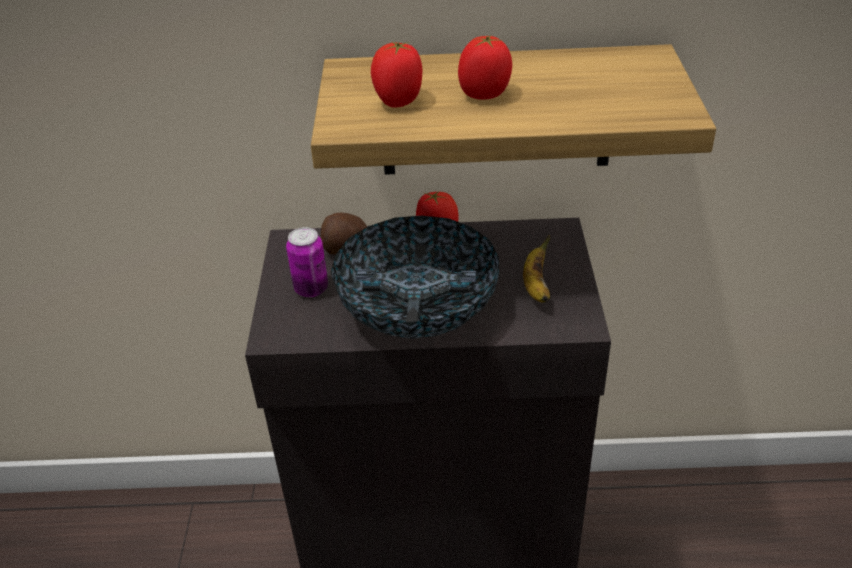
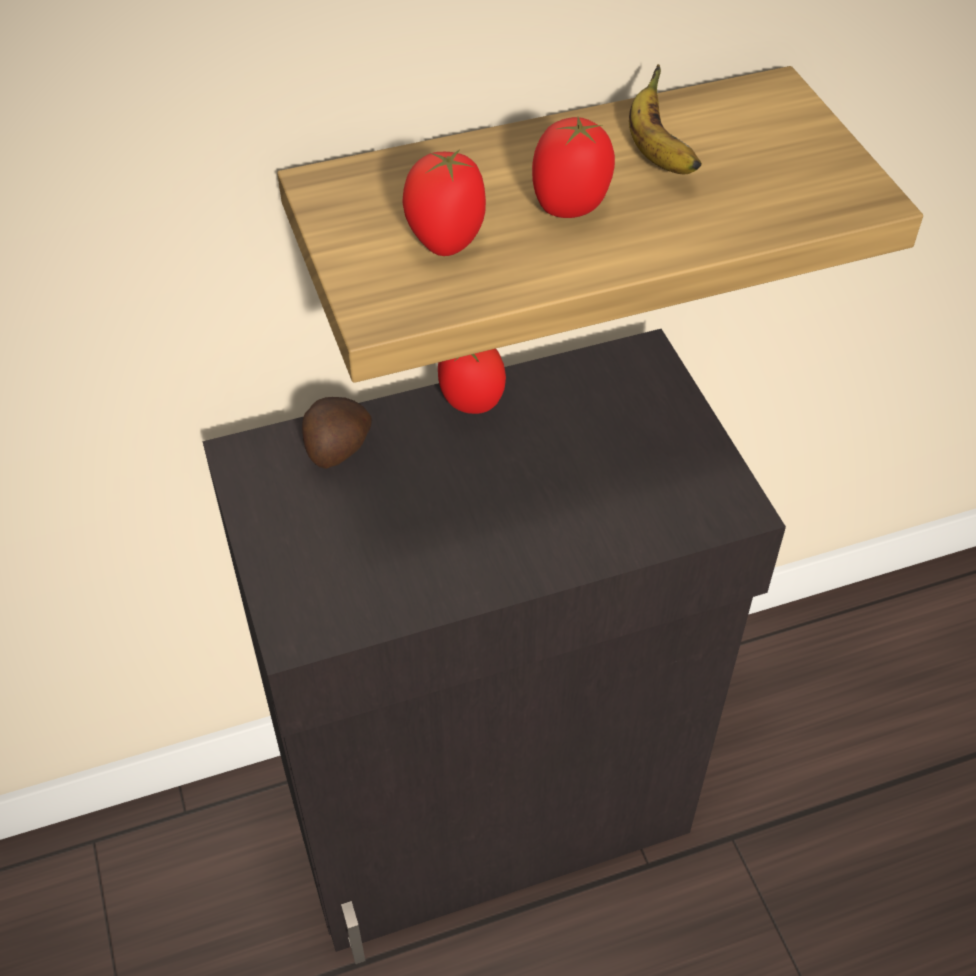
camera: 20 degrees left, 10 degrees up
(311, 289) = (318, 535): can -> none
(417, 309) = (496, 535): bowl -> none
(536, 286) = (648, 458): banana -> banana (657, 153)

